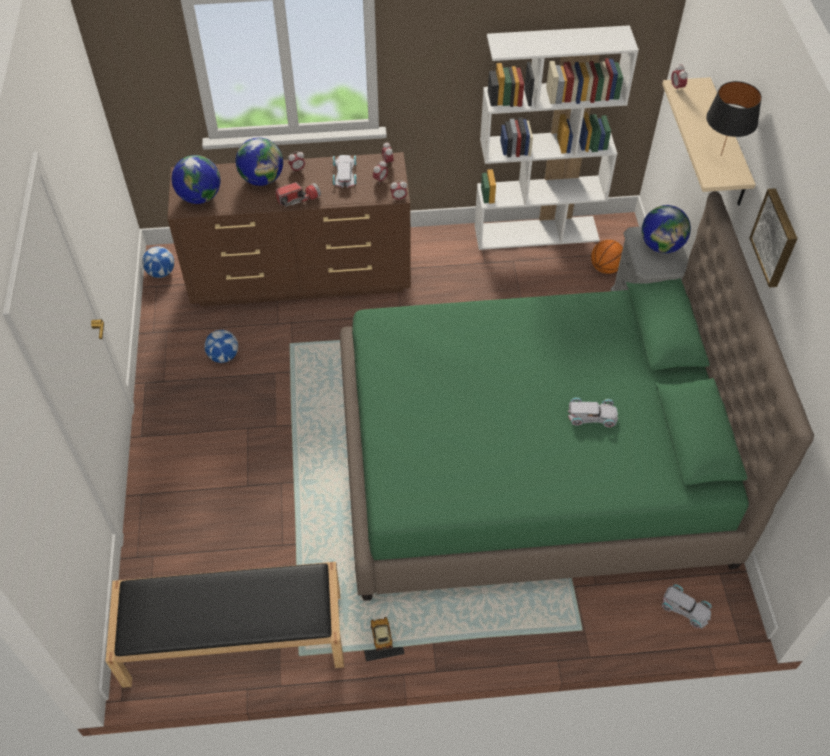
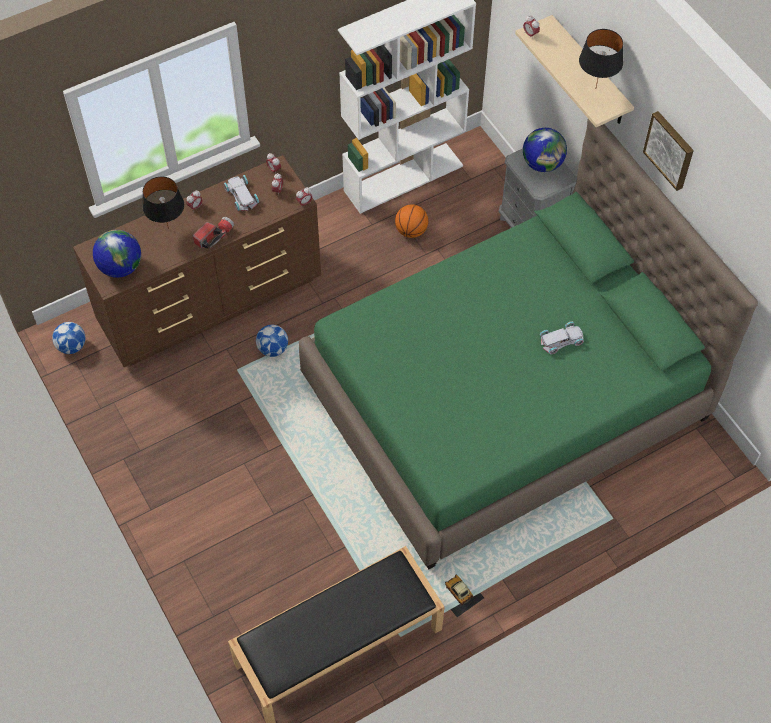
camera: 25 degrees left, 5 degrees up
(223, 356) = (182, 405): football -> football (273, 349)
(262, 179) = (168, 228): globe -> black table lamp
(605, 268) = (481, 191): basketball -> basketball (411, 231)
(685, 609) = (683, 468): white toy car -> none

